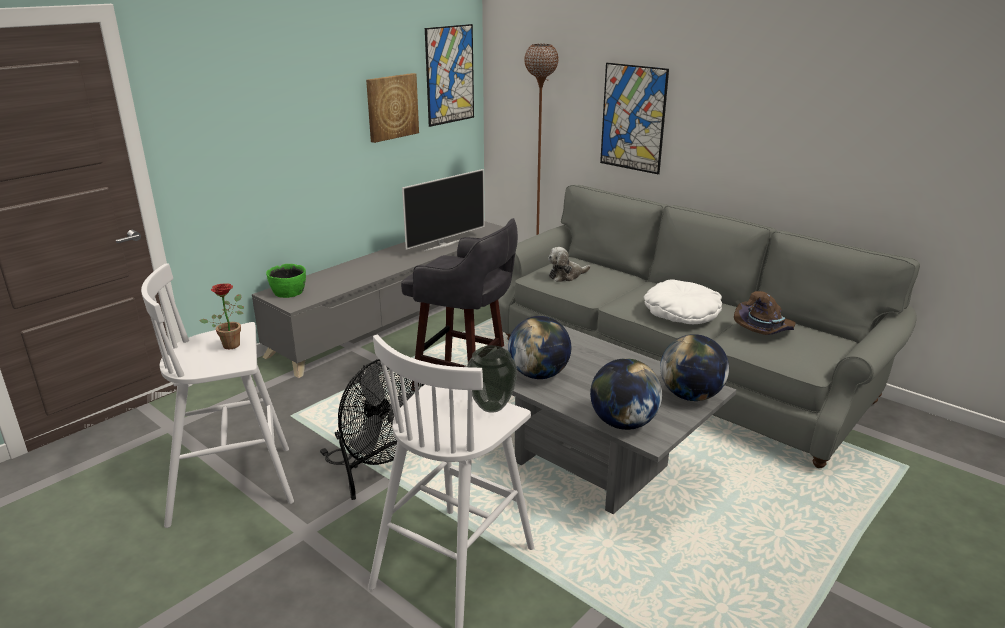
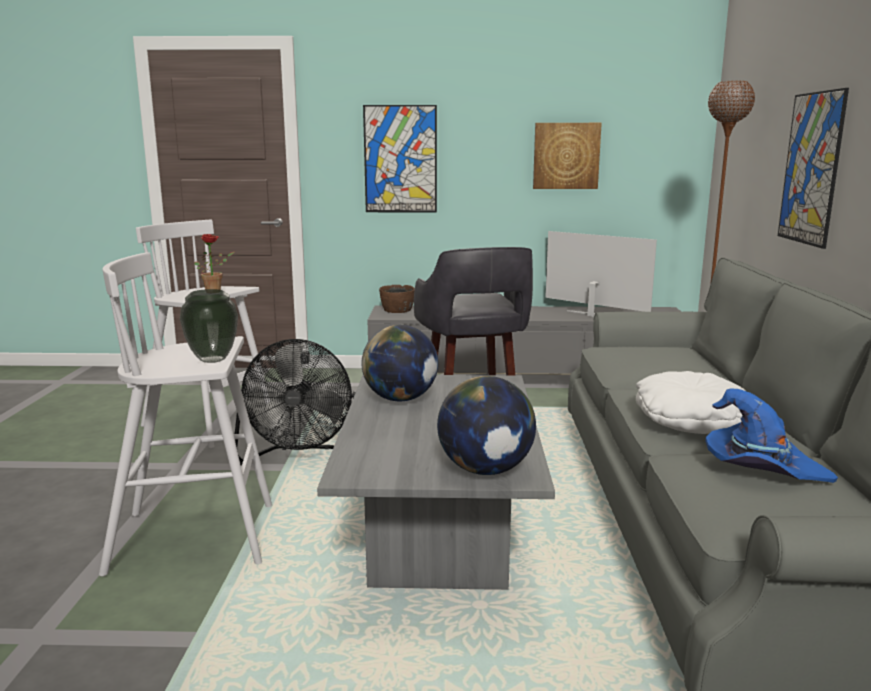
camera: 50 degrees right, 10 degrees down
(289, 292) = (397, 310): green bowl -> brown bowl
(444, 244) = (592, 315): television -> television turned 150 degrees counterclockwise
(450, 75) = (657, 131): picture -> picture (400, 159)
(566, 276) = (634, 355): plush toy -> none
(623, 423) = (363, 454): globe -> none
(764, 330) = (761, 468): brown hat -> blue hat

